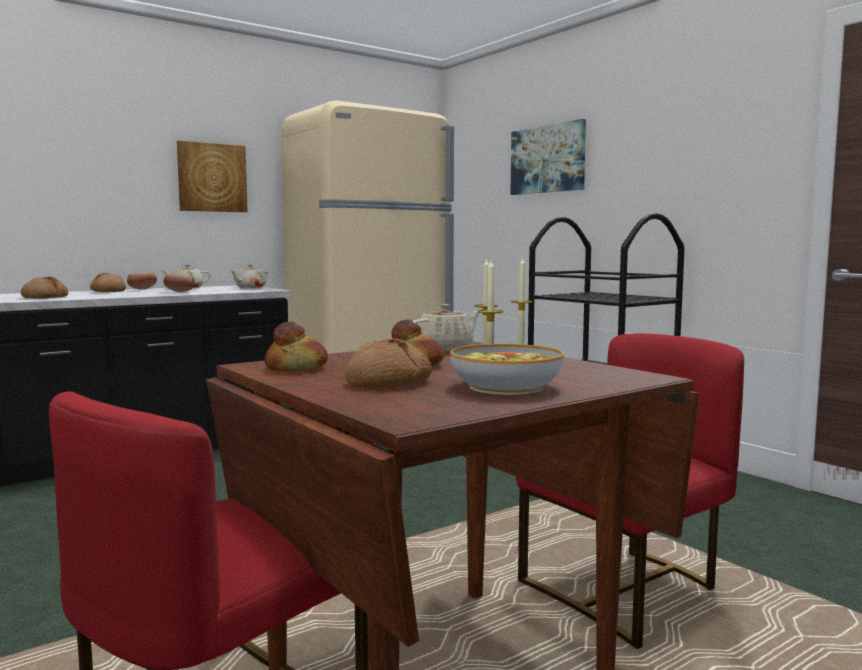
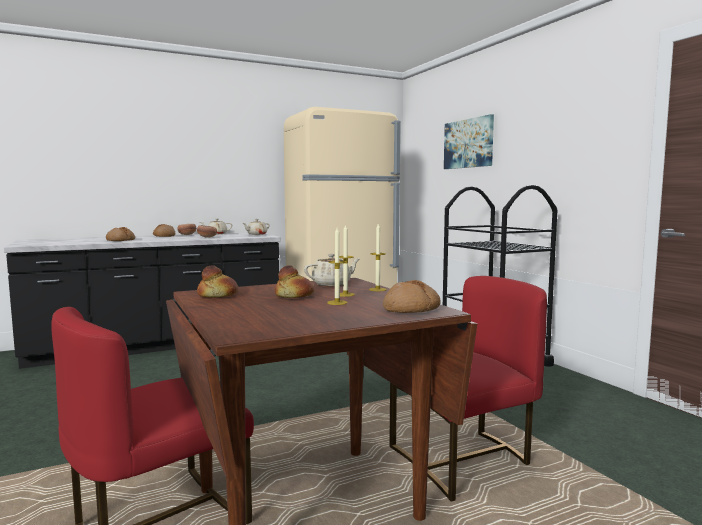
camera: 10 degrees right, 0 degrees up
(212, 177) = (236, 160): picture -> none
(388, 382) = (261, 308): bread -> bread (411, 309)
(506, 387) = (332, 314): bowl -> none

